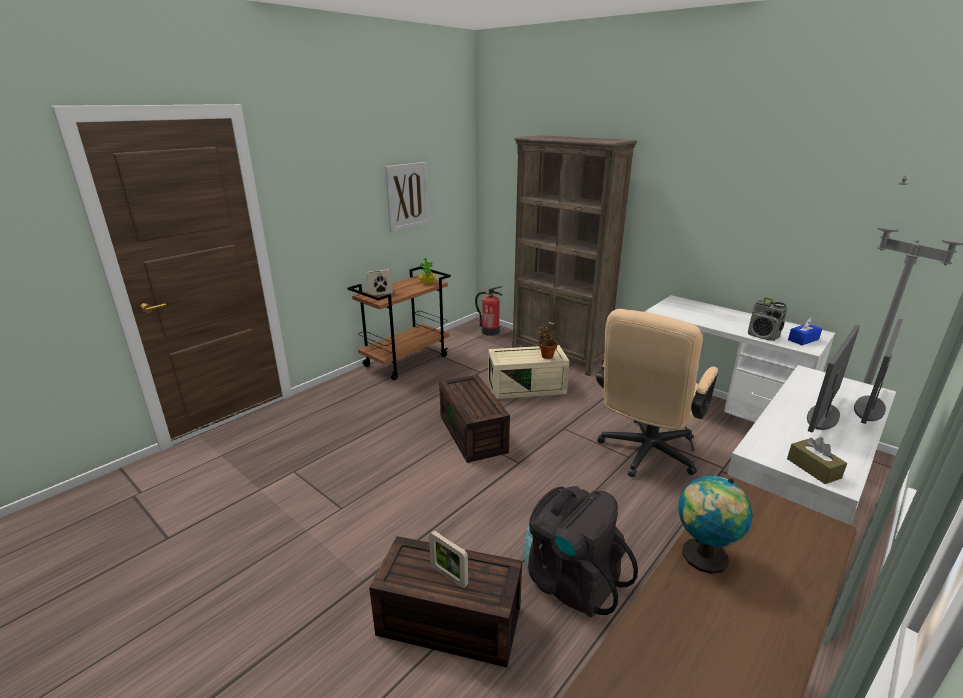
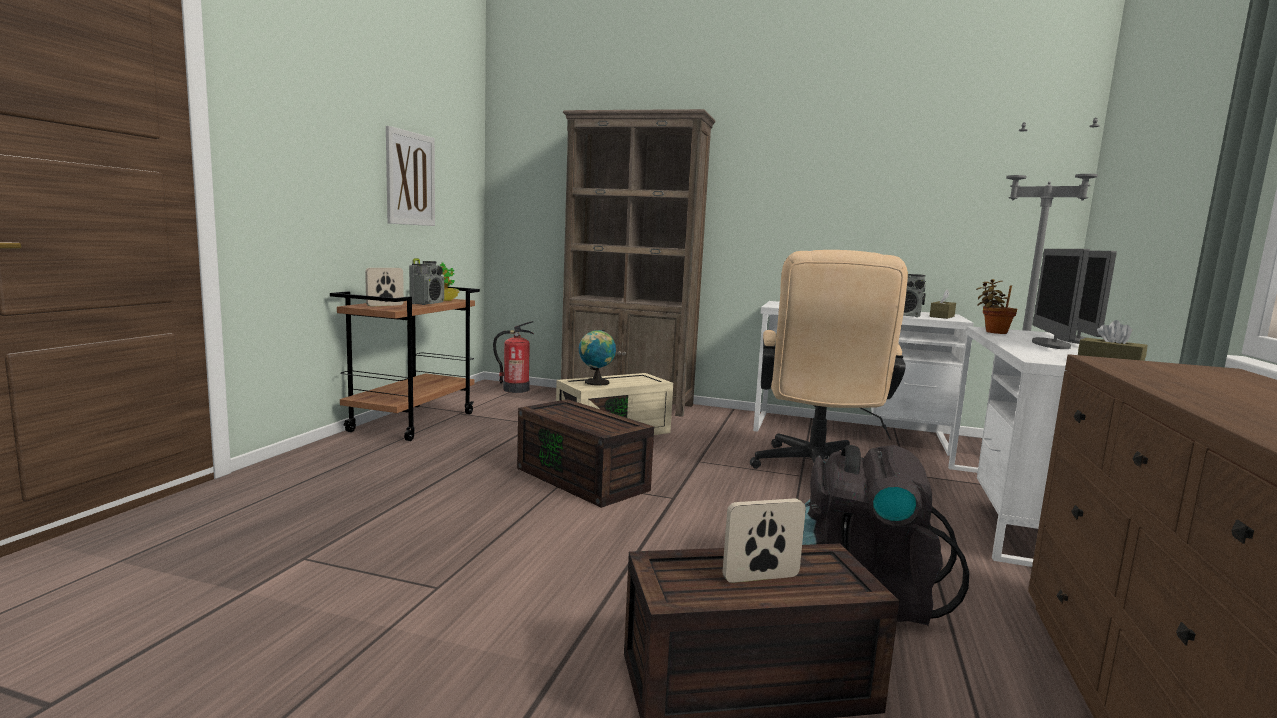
camera: 25 degrees left, 15 degrees down
(410, 290) = (427, 303): none -> radio
(449, 576) = (760, 577): picture frame -> picture frame turned 150 degrees clockwise
(546, 355) = (640, 380): potted plant -> potted plant (993, 332)
(702, 557) = (1178, 388): globe -> globe (595, 383)
(803, 339) = (942, 316): blue tissue box -> brown tissue box

